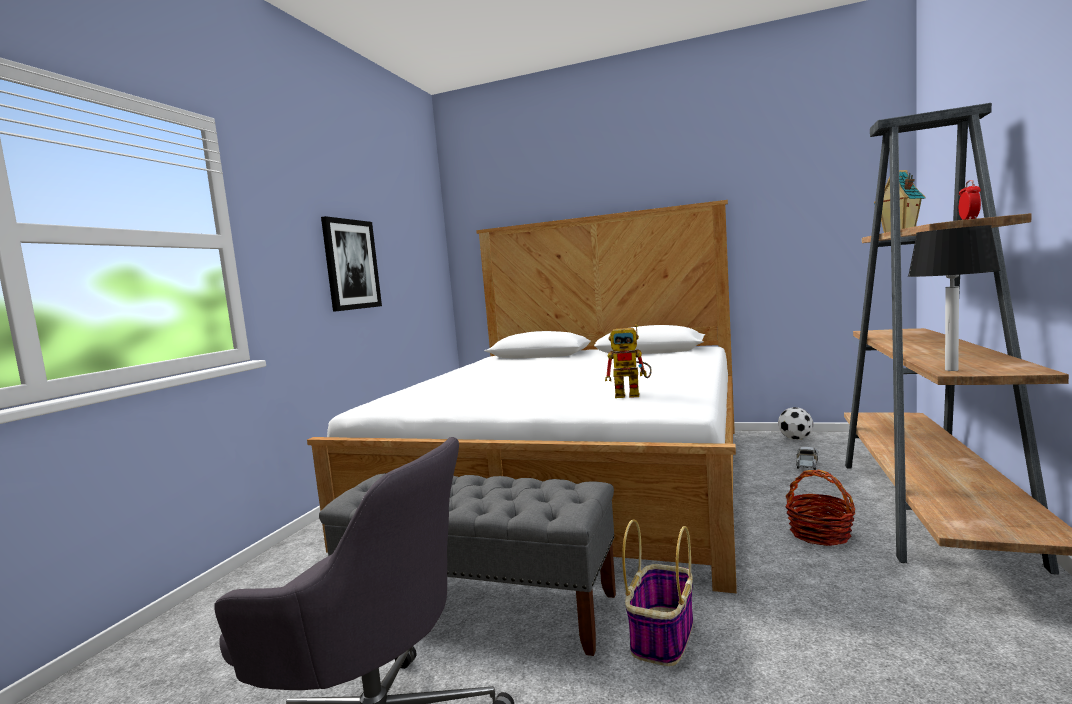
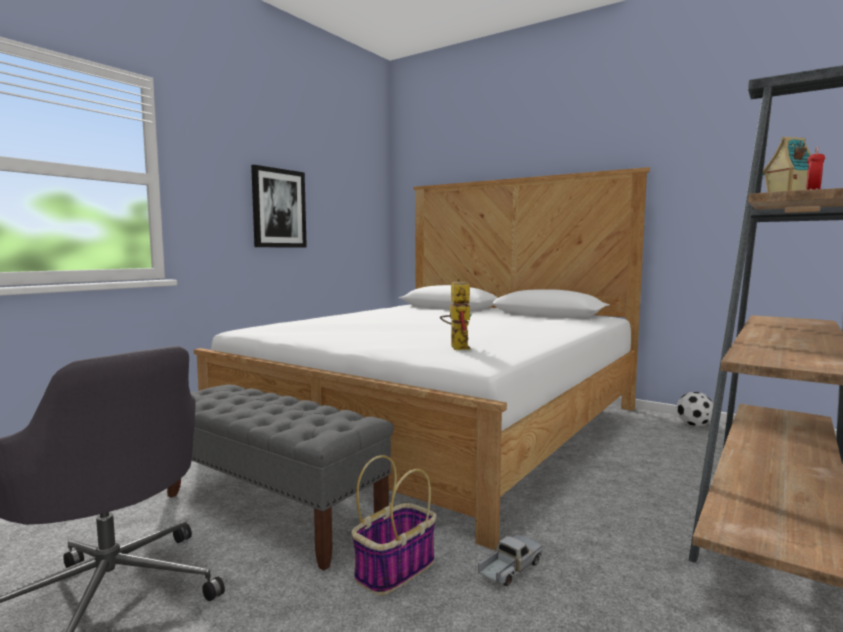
camera: 15 degrees right, 0 degrees up
(633, 394) = (456, 346): toy robot -> toy robot turned 120 degrees counterclockwise
(807, 464) = (681, 451): toy truck -> toy truck (509, 569)
(820, 534) = (630, 517): basket -> none
(950, 370) = (749, 357): table lamp -> none

